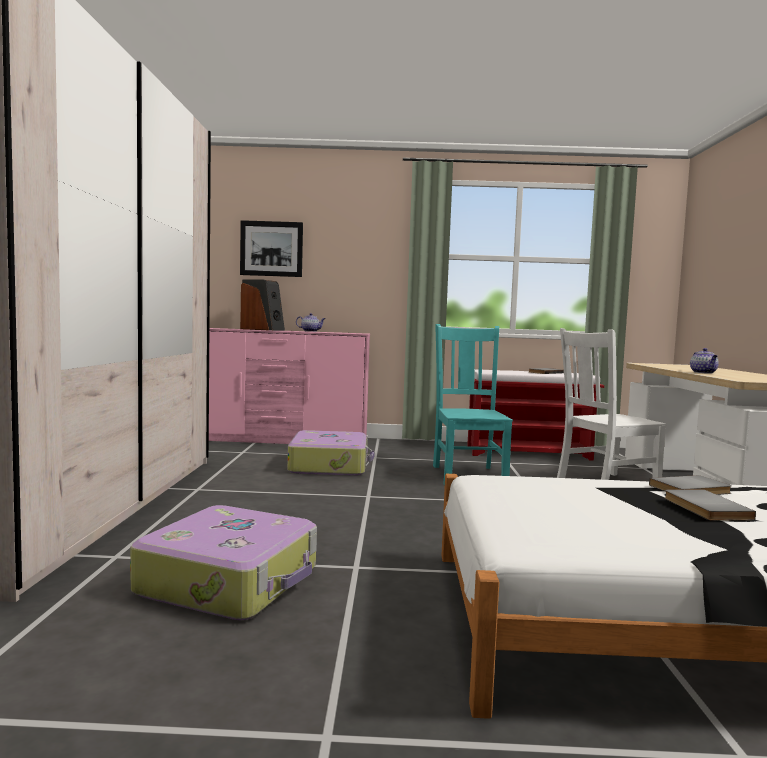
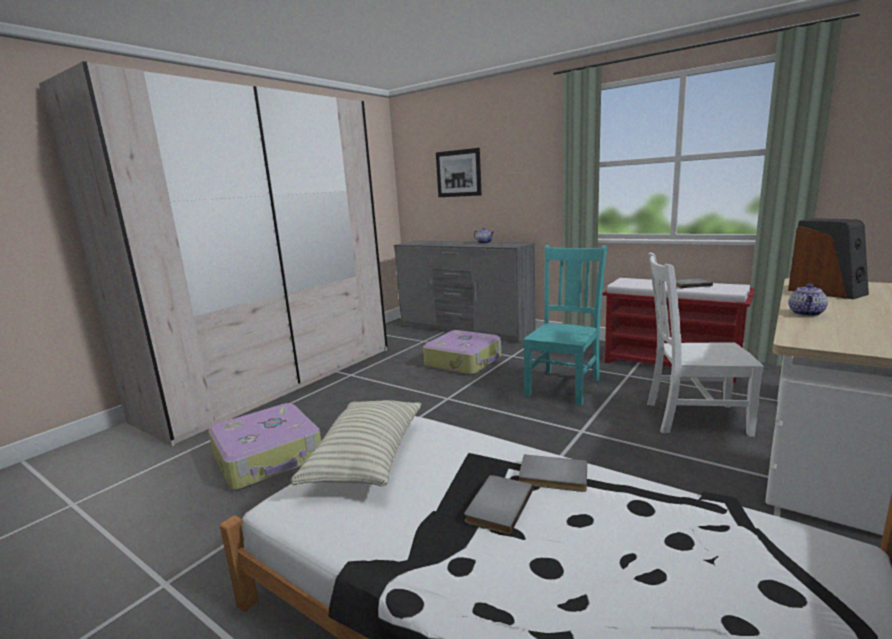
camera: 35 degrees right, 10 degrees up
(262, 329) = (449, 243): speaker -> speaker (826, 292)
(278, 440) = (464, 330): pink dresser -> grey dresser
(516, 503) = (367, 458): none -> pillow

